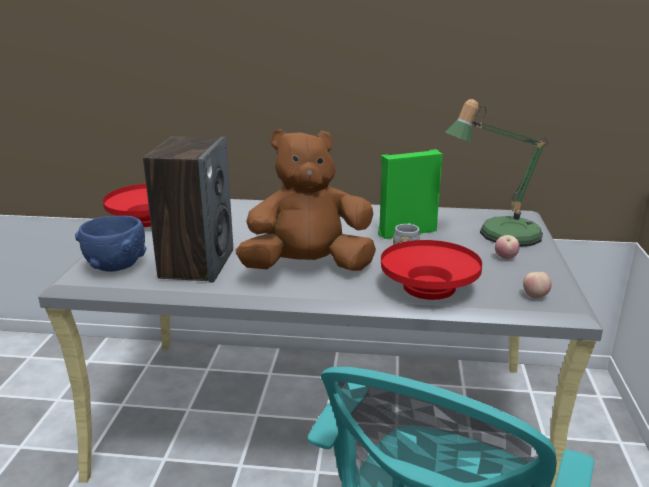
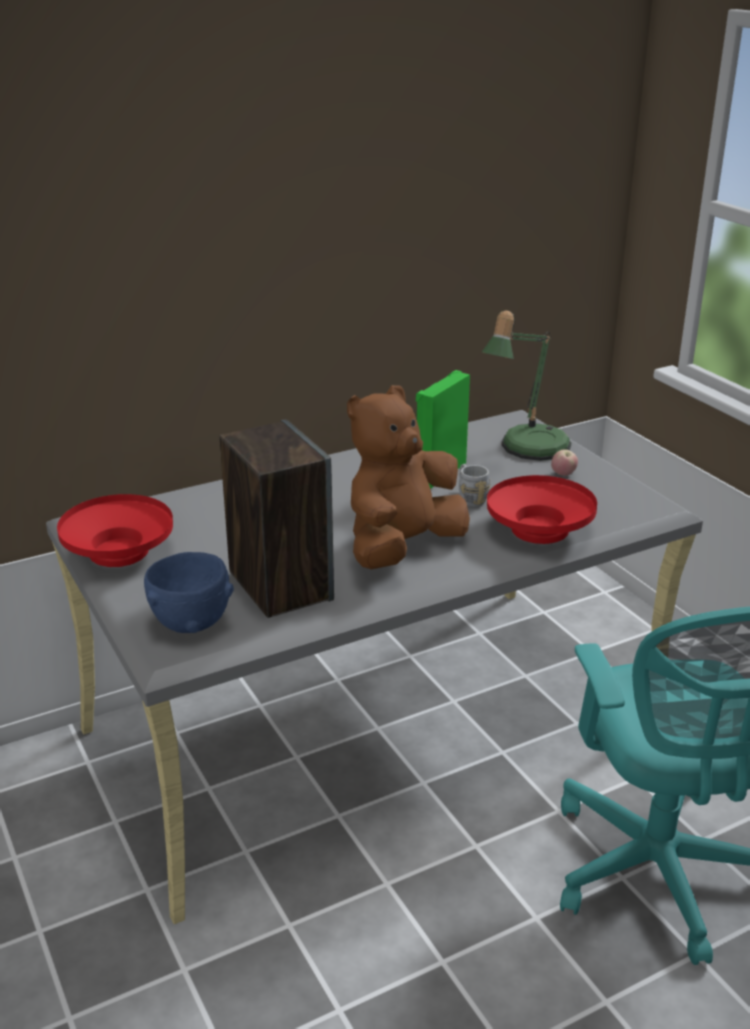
camera: 35 degrees left, 5 degrees up
(535, 296) = (632, 507): apple -> none

